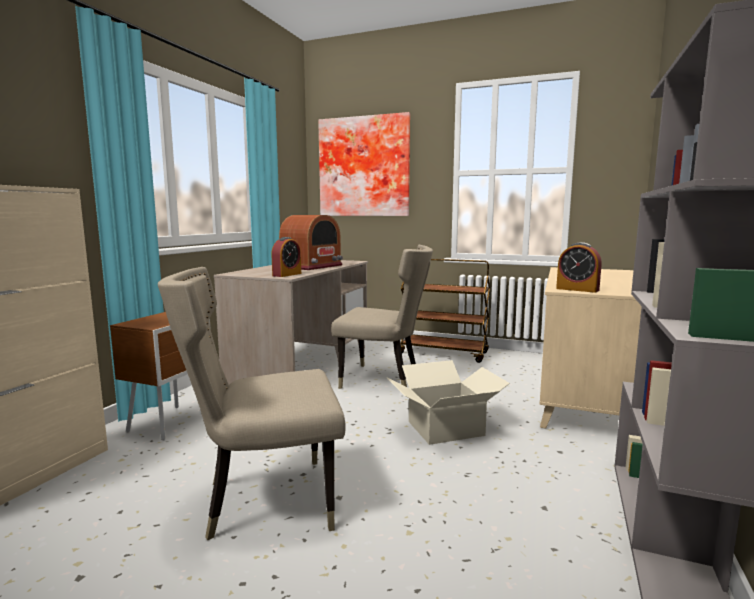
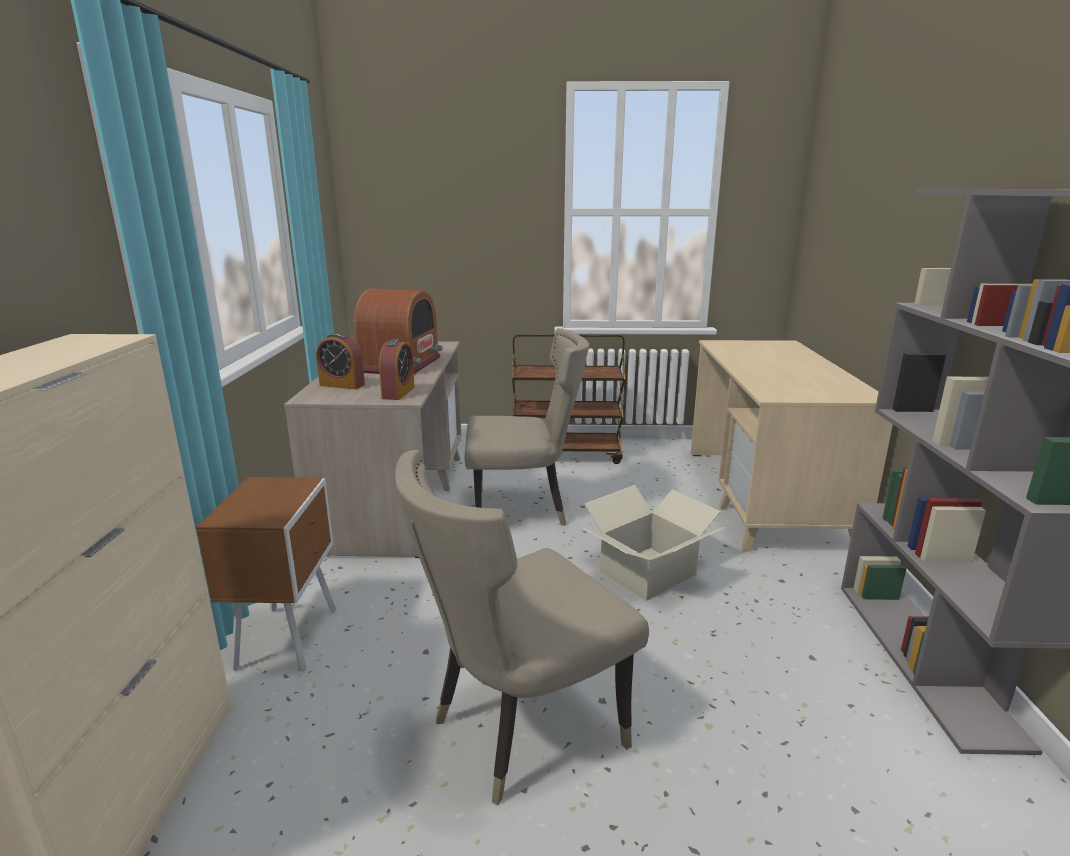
camera: 20 degrees left, 10 degrees up
(365, 167) = (432, 198): picture -> none
(577, 289) = (787, 394): alarm clock -> alarm clock (342, 385)

